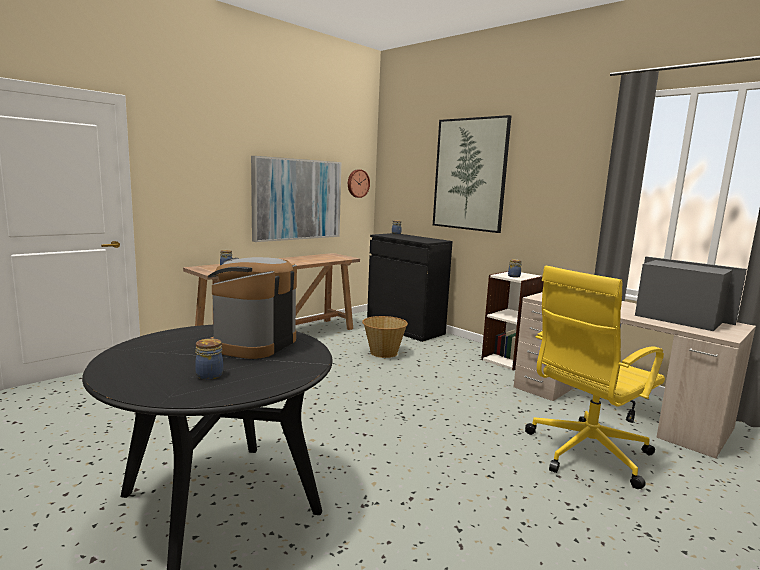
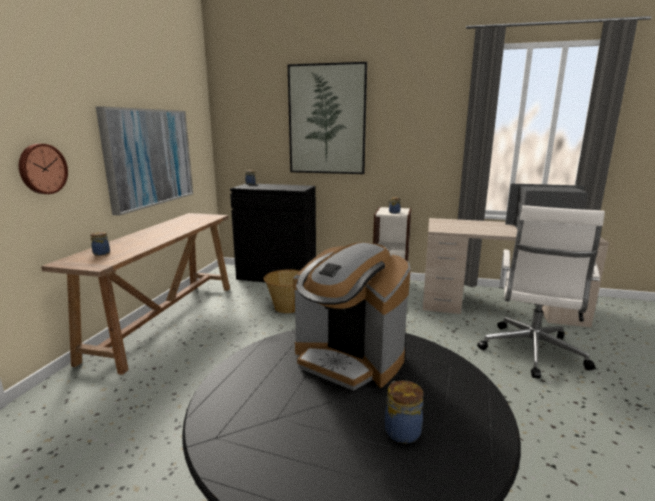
camera: 30 degrees left, 5 degrees up
(253, 344) = (349, 359): coffee machine -> coffee machine turned 45 degrees counterclockwise
(357, 183) = (198, 134): wall clock -> wall clock (42, 169)
(585, 453) = (531, 353): yellow office chair -> white office chair

